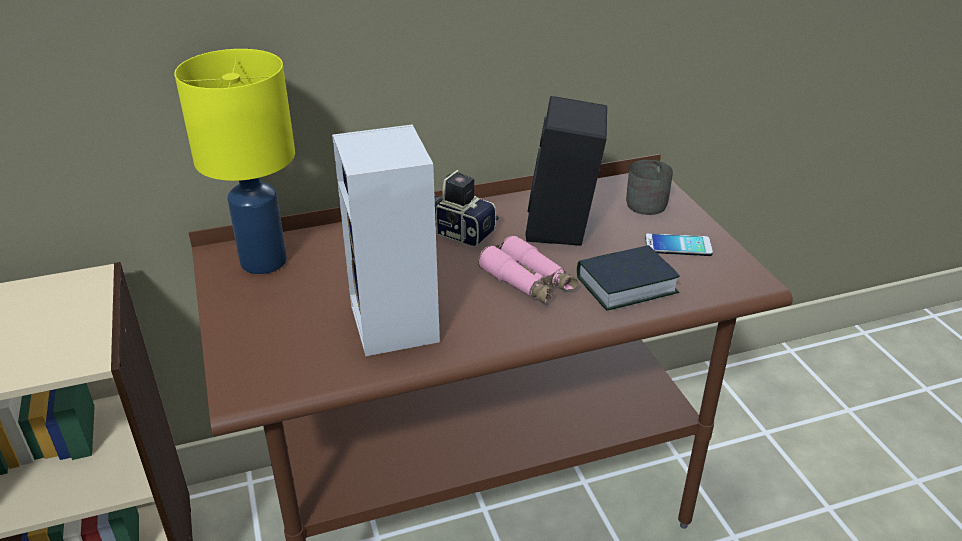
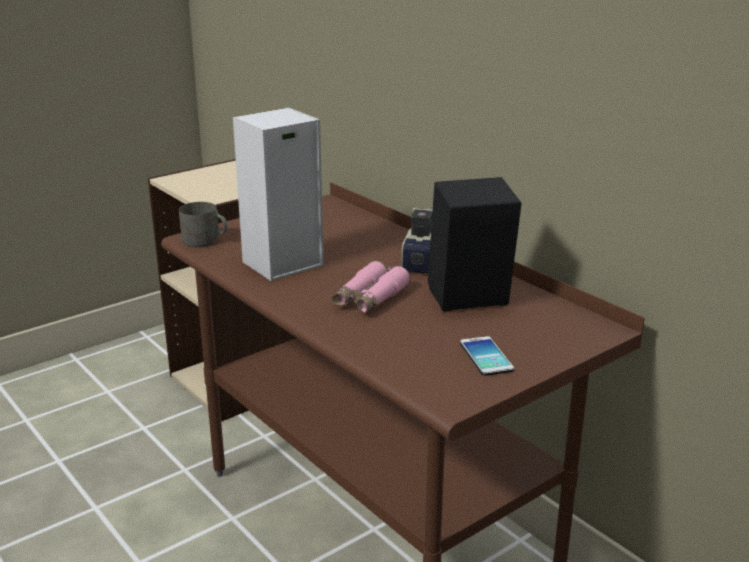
camera: 70 degrees right, 10 degrees down
(265, 260) = (329, 214): yellow table lamp -> none
(626, 285) = (396, 339): book -> none
(649, 202) = (557, 335): grey mug -> grey mug (205, 241)

